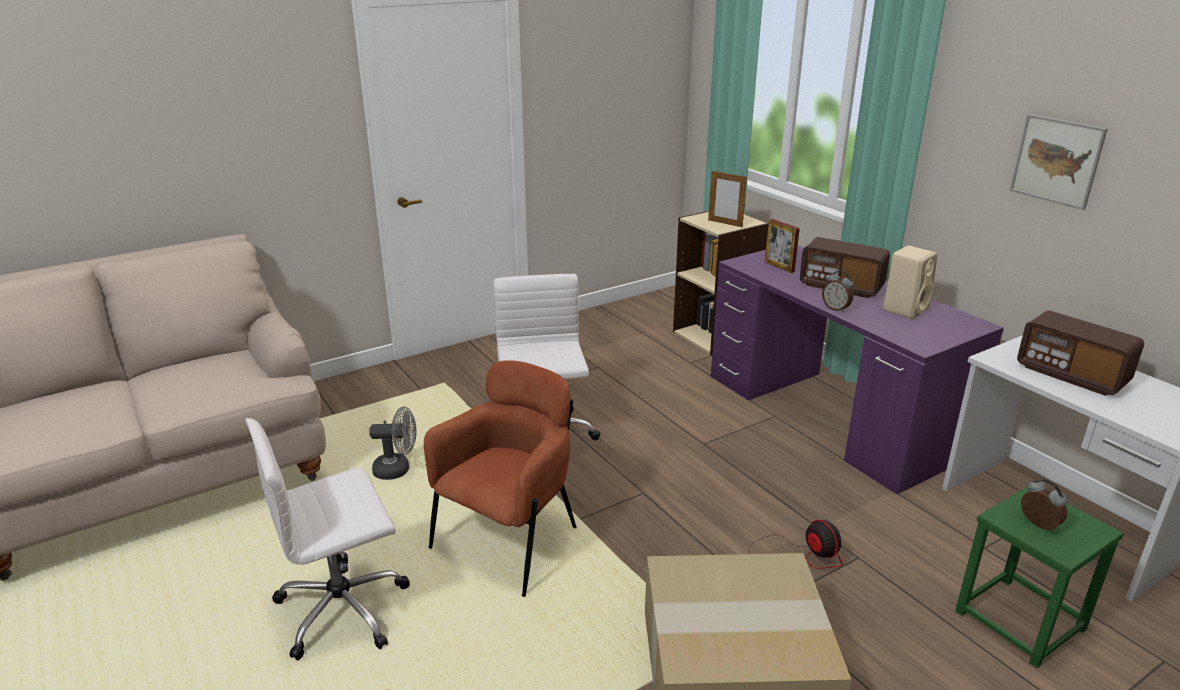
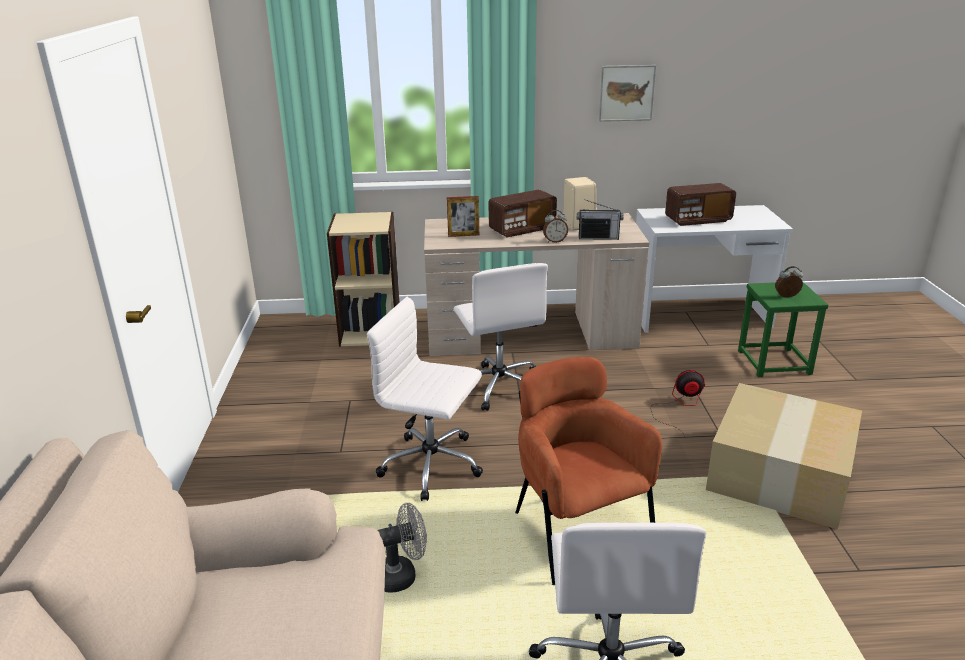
camera: 60 degrees left, 0 degrees up
(398, 470) = (402, 575): grey fan -> grey fan turned 45 degrees clockwise
(702, 428) = (499, 386): none -> white office chair
(725, 223) = (369, 223): picture frame -> none
(830, 414) = (531, 332): purple desk -> beige desk
(887, 327) = (598, 237): none -> radio

